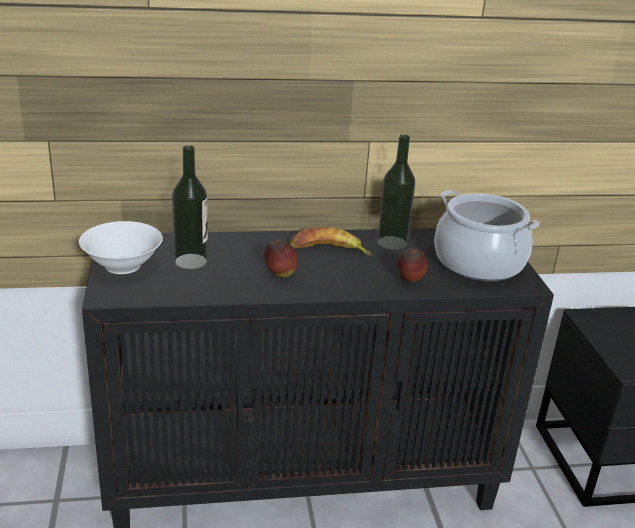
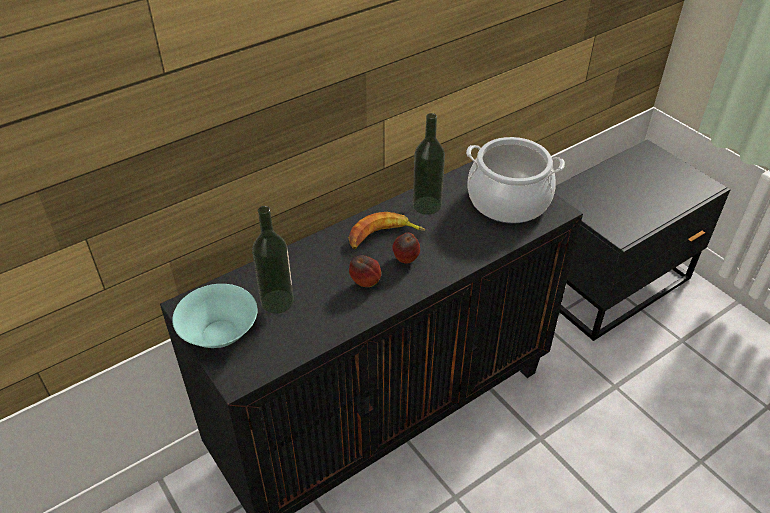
camera: 25 degrees left, 15 degrees up
(122, 265) = (219, 333): white bowl -> turquoise bowl
(409, 281) = (472, 245): apple -> apple (405, 261)

